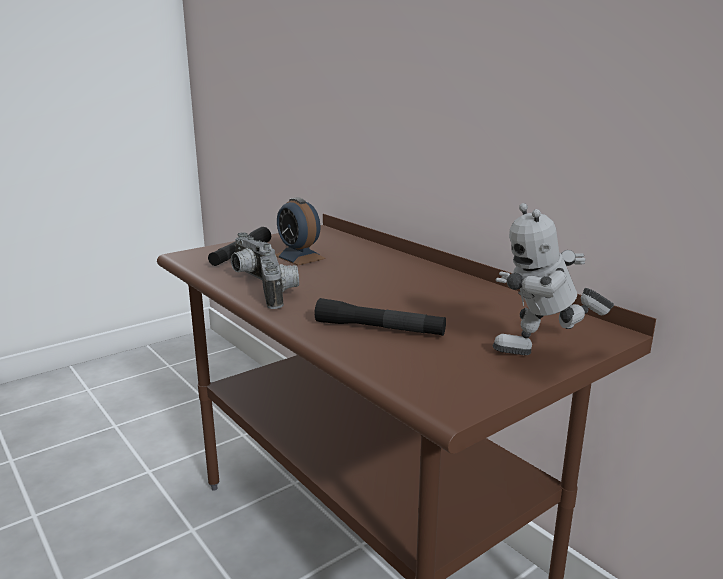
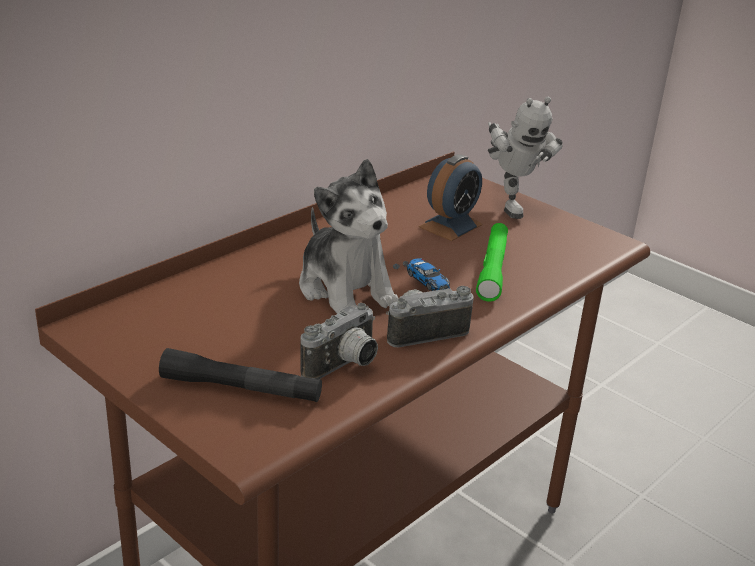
camera: 100 degrees left, 10 degrees up
(299, 257) = (253, 332): alarm clock -> alarm clock (450, 226)
(350, 279) = (346, 289): none -> plush toy
(356, 300) = (420, 283): none -> toy car
(379, 329) = (493, 269): black flashlight -> green flashlight

